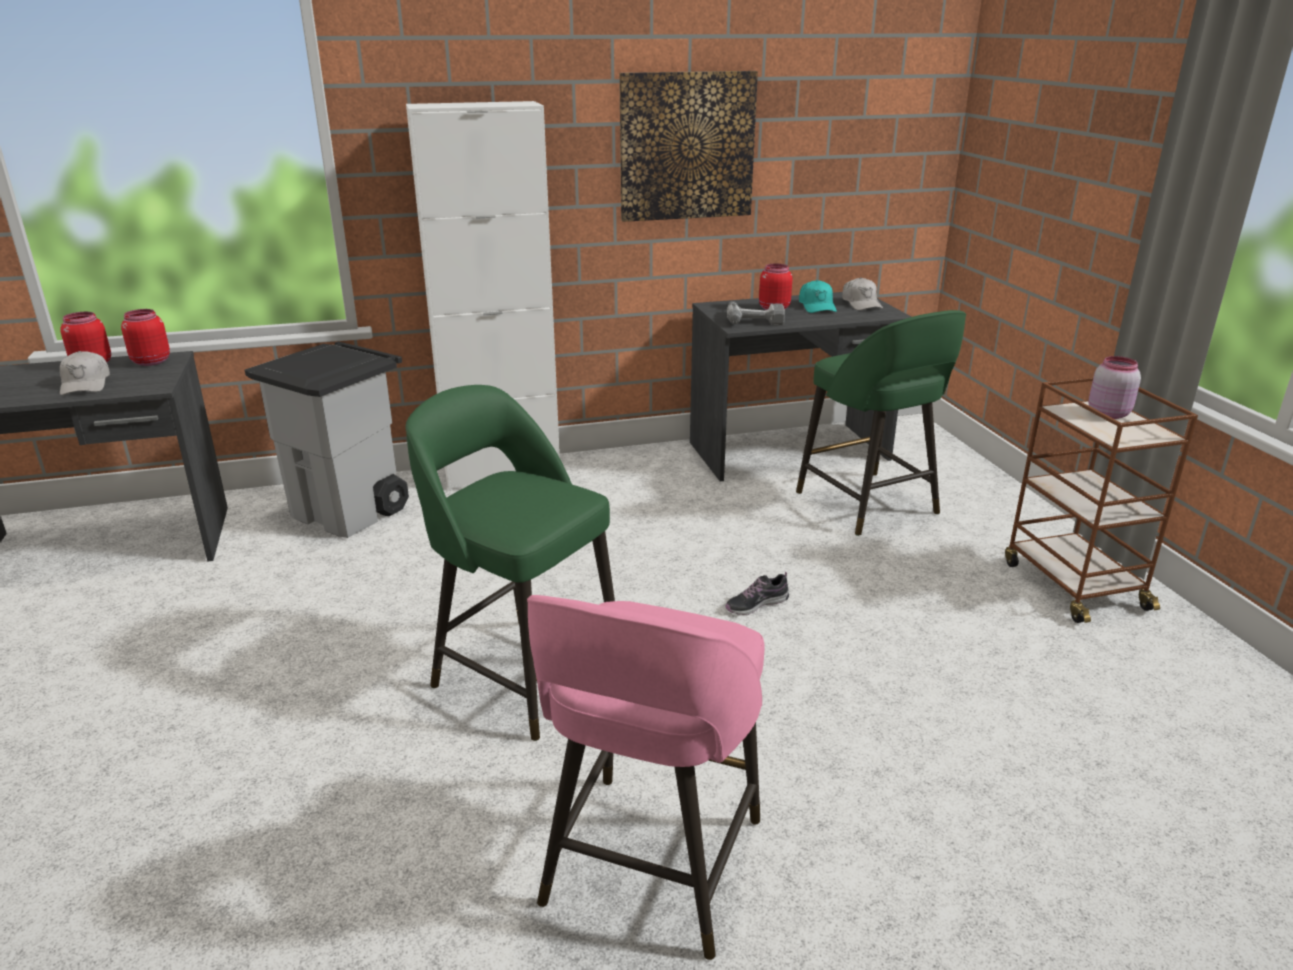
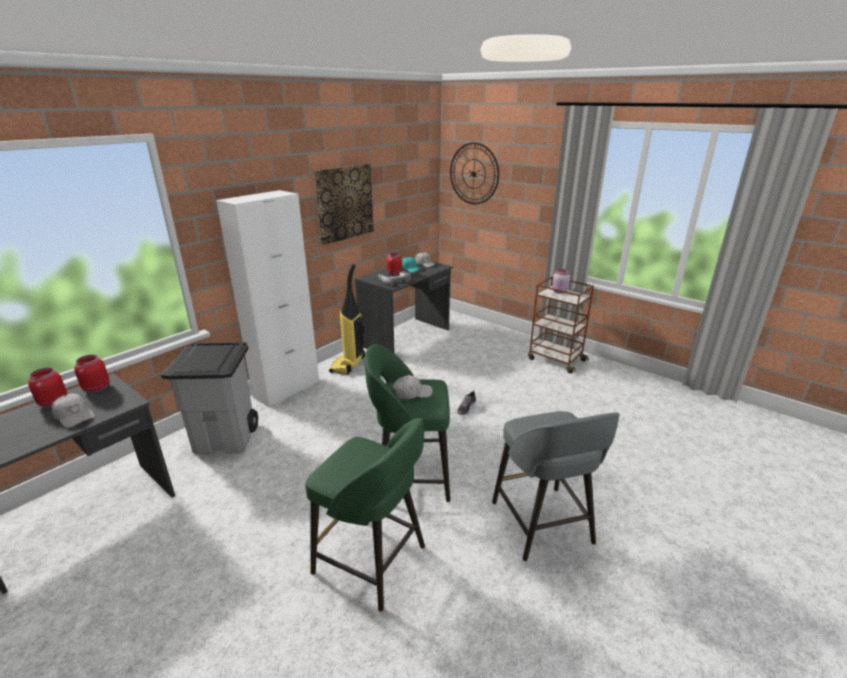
camera: 35 degrees left, 0 degrees up
(513, 497) = (412, 393): none -> white cap
(634, 467) = (348, 365): none -> vacuum cleaner
(650, 866) = (543, 524): pink stool -> grey stool
(869, 505) = (461, 351): green stool -> green stool (372, 561)
(1020, 114) = (473, 174): none -> wall clock

